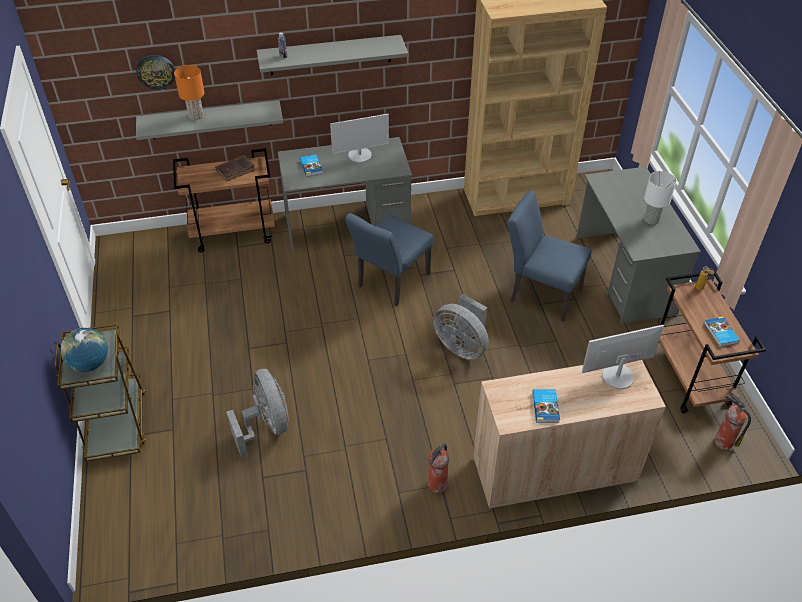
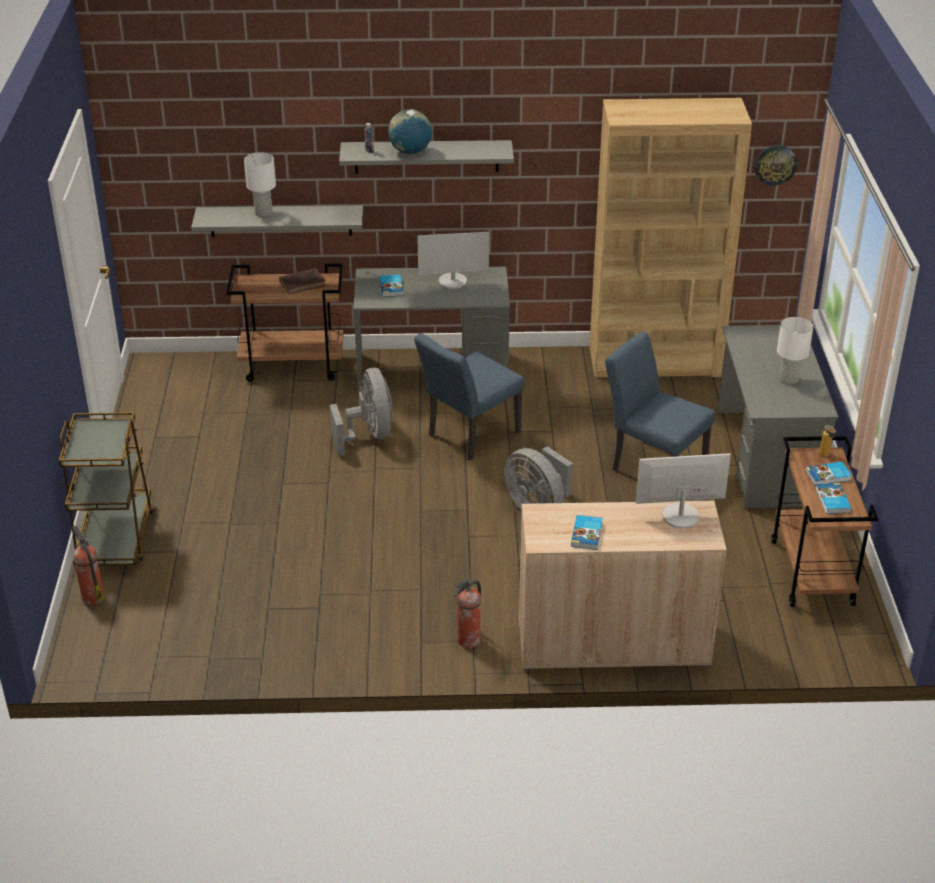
camera: 10 degrees right, 10 degrees down
(90, 364) = (97, 447): globe -> globe (410, 152)
(155, 71) = (224, 156): wall clock -> wall clock (775, 164)
(196, 116) = (264, 212): orange table lamp -> white table lamp
(266, 426) = (284, 561): grey fan -> grey fan (369, 435)
(709, 309) = (828, 476): none -> book
(722, 441) = (831, 640): fire extinguisher -> fire extinguisher (92, 596)

